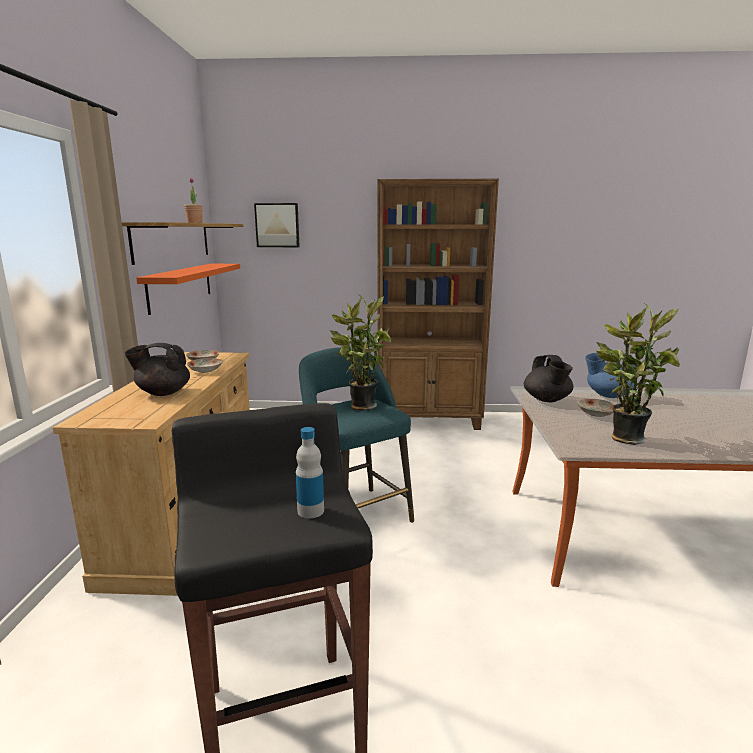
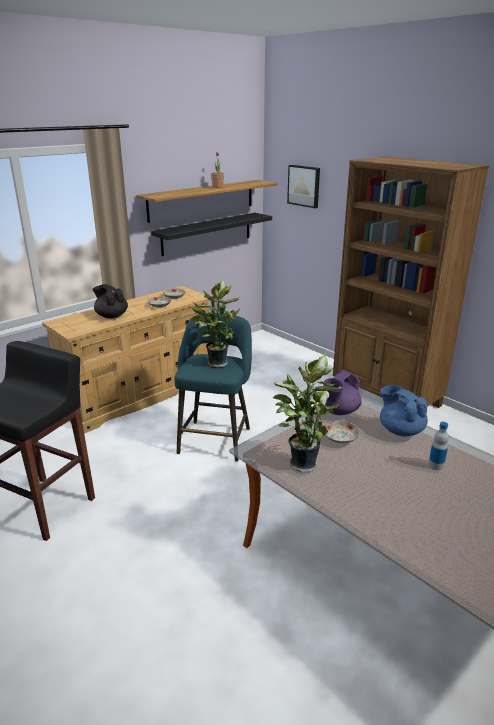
camera: 45 degrees right, 10 degrees up
(181, 286) = (207, 233): orange shelf -> black shelf
(310, 511) = (24, 406): bottle -> bottle (436, 465)
(547, 400) = (337, 411): black teapot -> purple teapot

